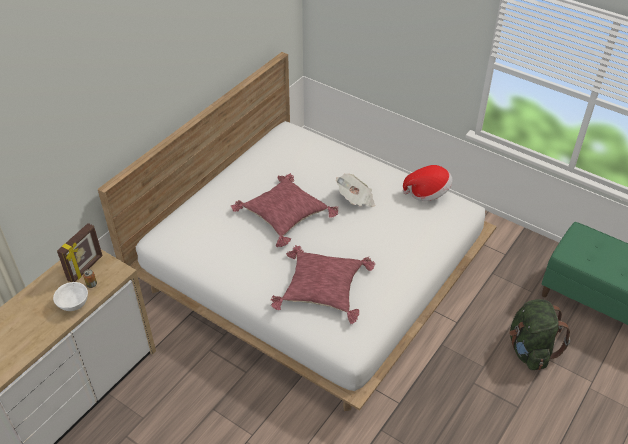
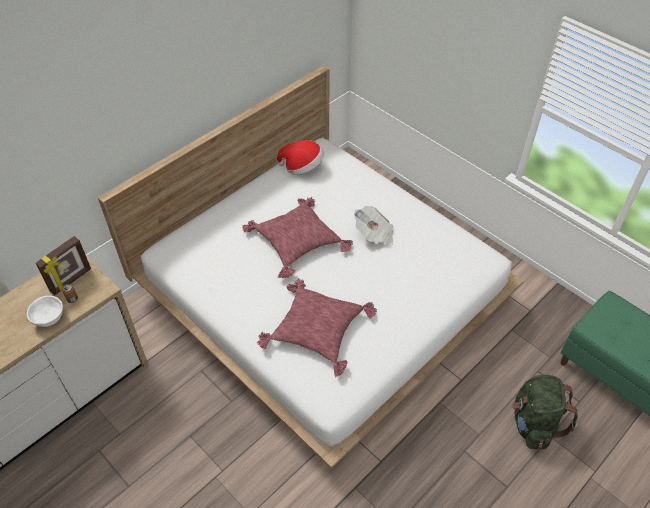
camera: 10 degrees right, 5 degrees up
(427, 193) = (452, 237): hat -> hat (302, 167)

